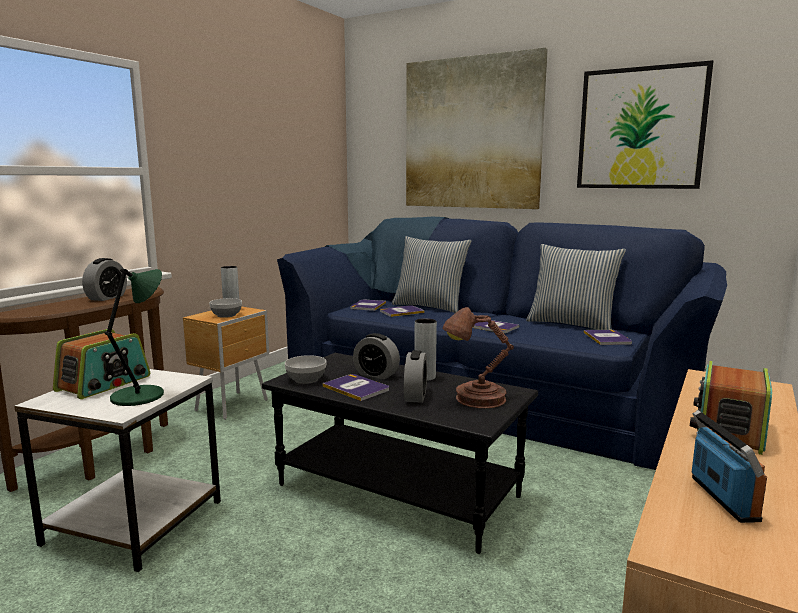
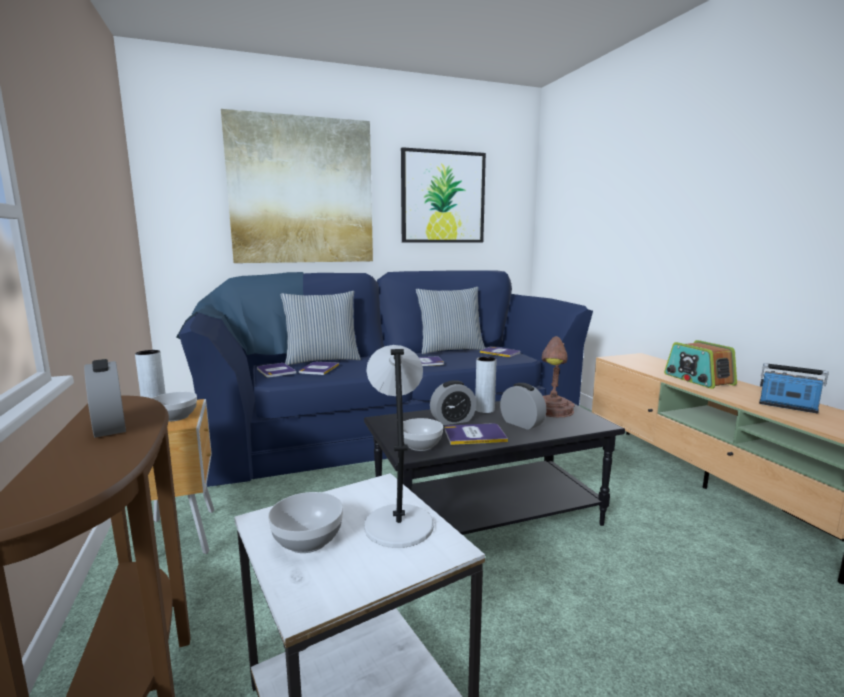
camera: 50 degrees left, 0 degrees up
(104, 383) = (306, 540): radio -> bowl
(140, 395) = (398, 524): green table lamp -> grey table lamp

